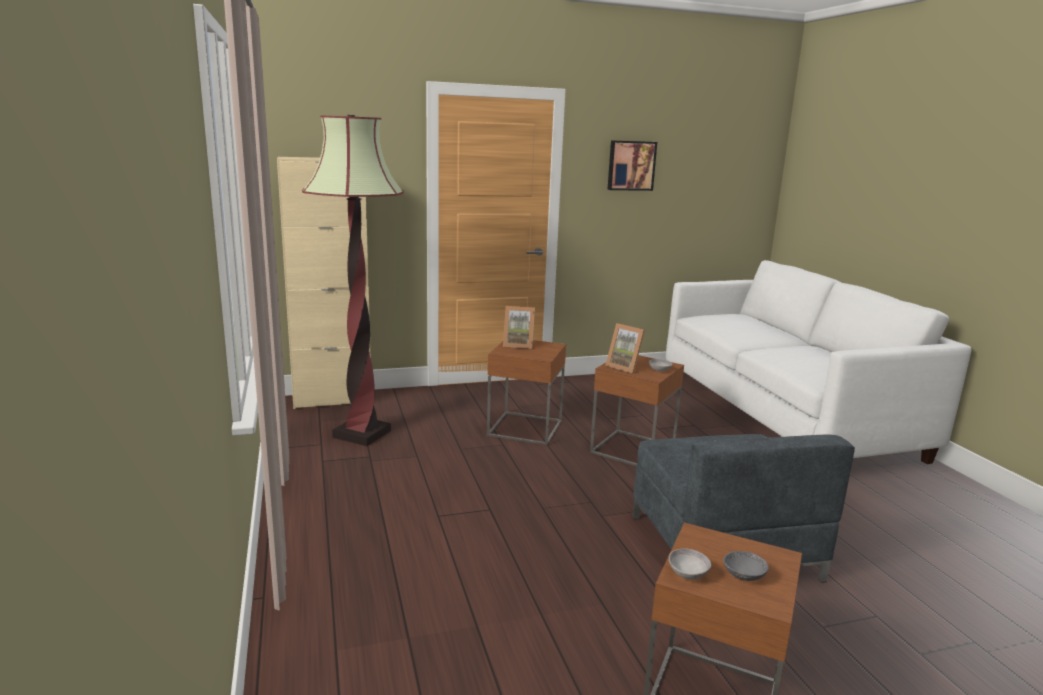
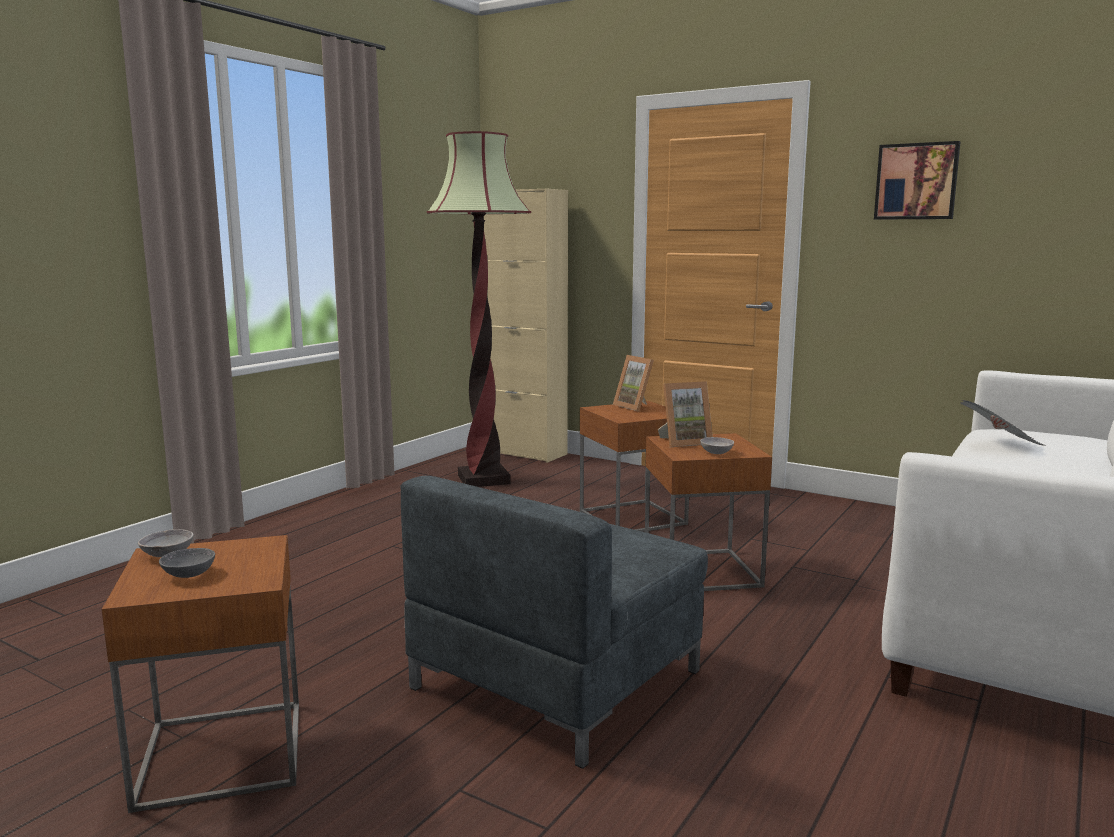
camera: 50 degrees right, 5 degrees down
(625, 367) = (684, 442): picture frame -> picture frame turned 105 degrees counterclockwise
(731, 328) = (1000, 444): none -> newspaper

